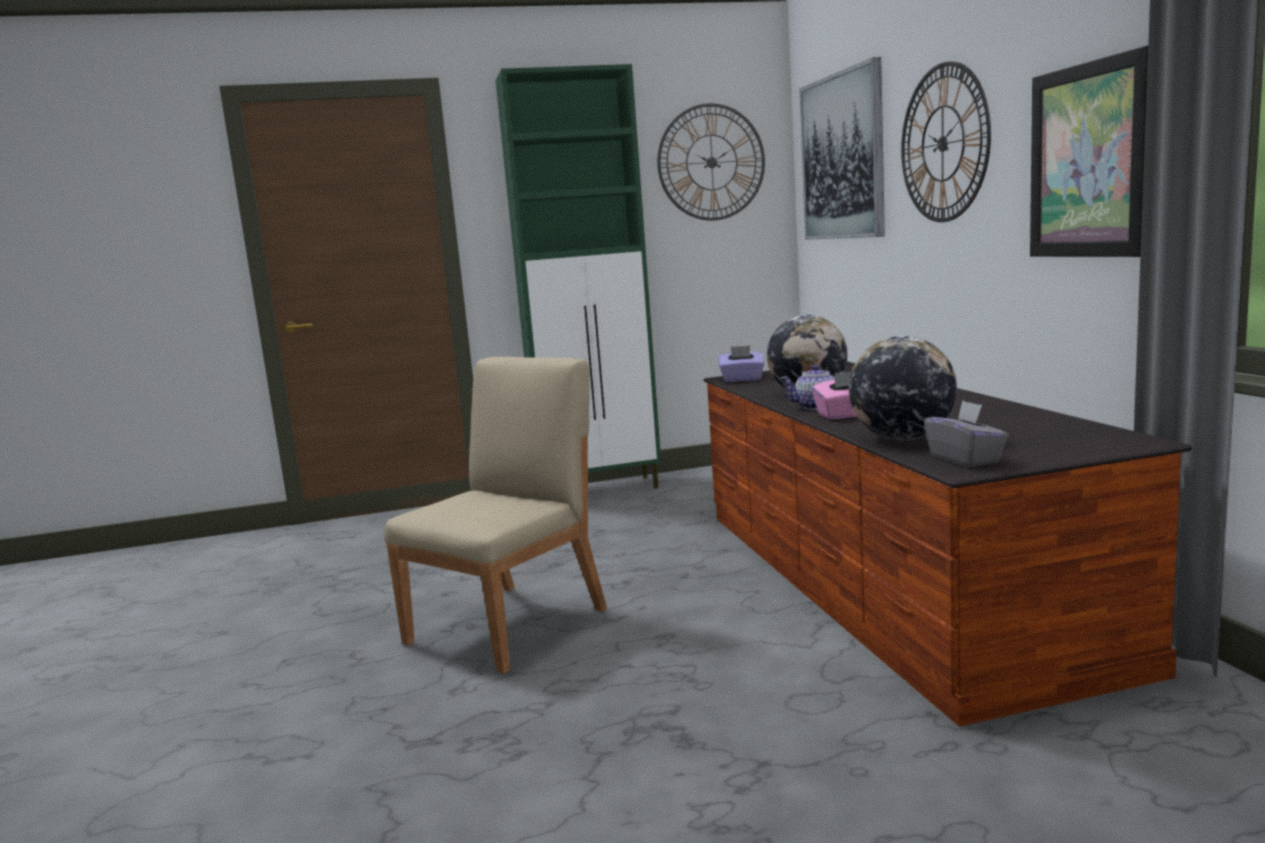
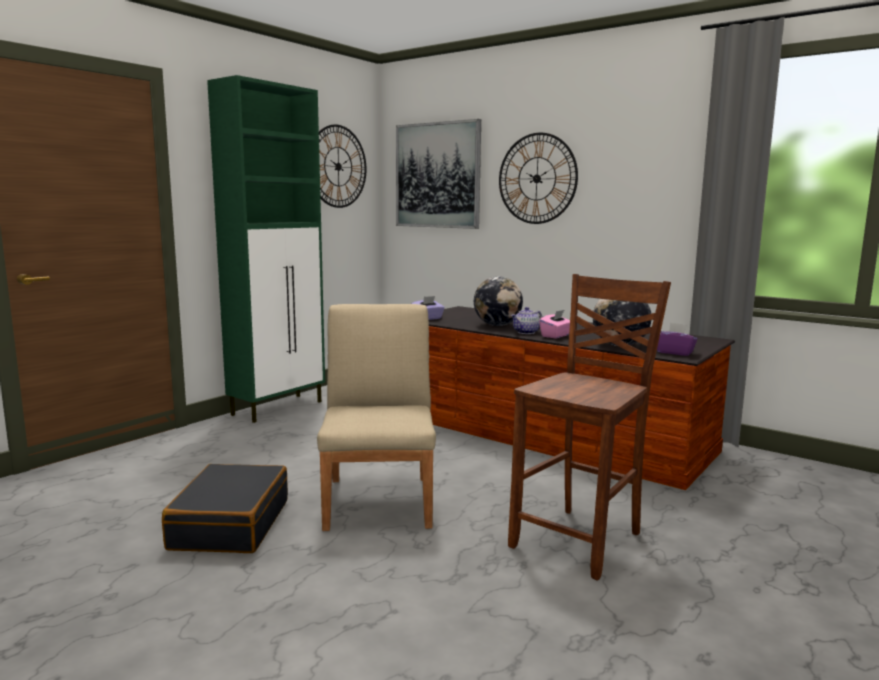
camera: 40 degrees left, 0 degrees up
(346, 613) = (230, 524): none -> black suitcase
(644, 749) = (581, 540): none -> brown chair
(965, 459) = (674, 352): grey tissue box -> purple tissue box
(1087, 161) = (649, 201): picture -> none

